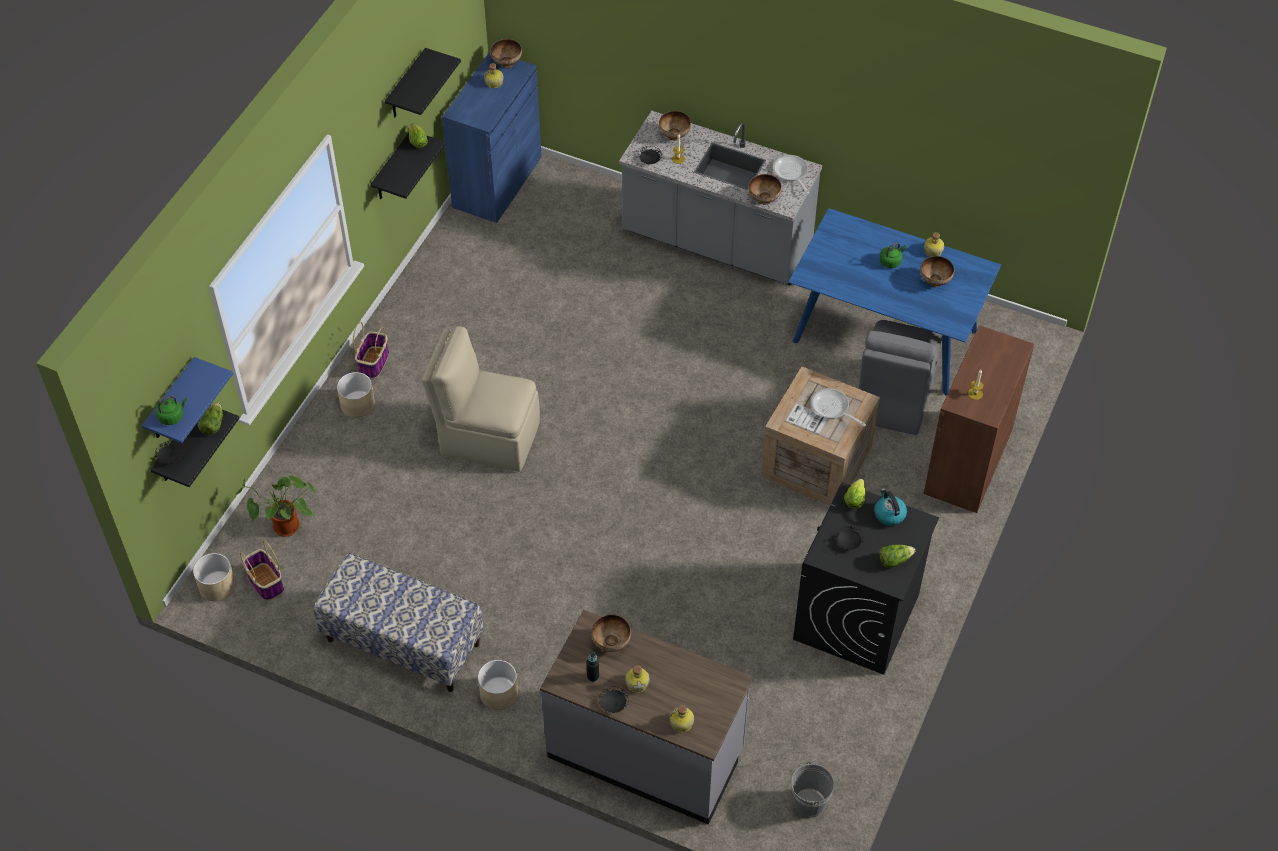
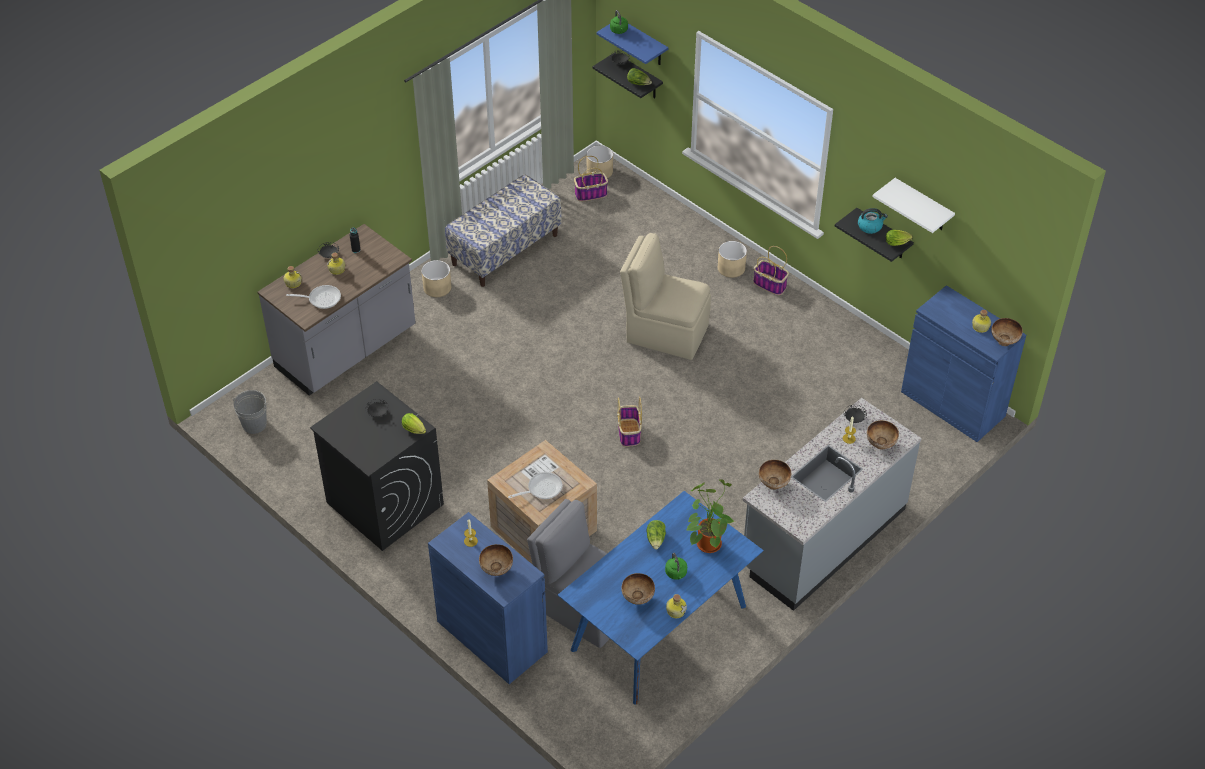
camera: 110 degrees right, 5 degrees down
(284, 529) = (632, 210): potted plant -> potted plant (707, 542)
(406, 86) = (922, 206): black shelf -> white shelf
(487, 437) = (665, 332): beige chair -> beige chair turned 105 degrees counterclockwise
(611, 643) = (376, 265): bowl -> bowl (496, 570)
(653, 427) = (629, 433): none -> basket
(791, 173) = (800, 515): frying pan -> frying pan (321, 299)
(889, 514) = (389, 446): kettle -> kettle (870, 226)
(894, 560) = (346, 434): lettuce -> lettuce (656, 539)
(968, 461) = (492, 636): brown cabinet -> blue cabinet

